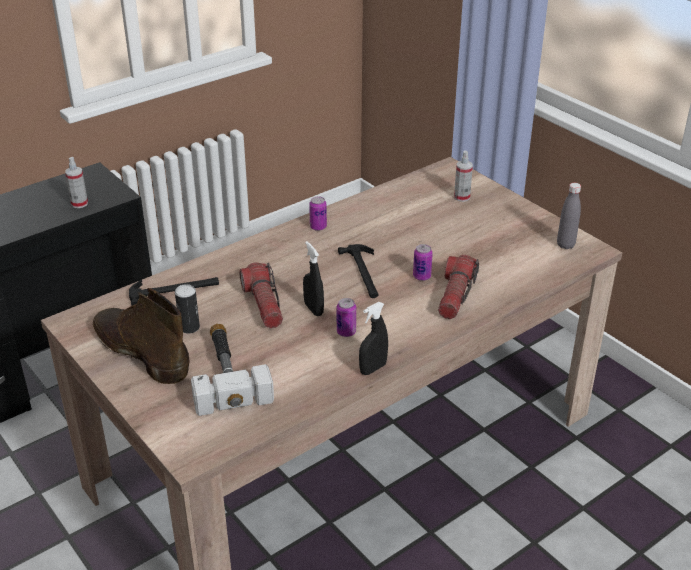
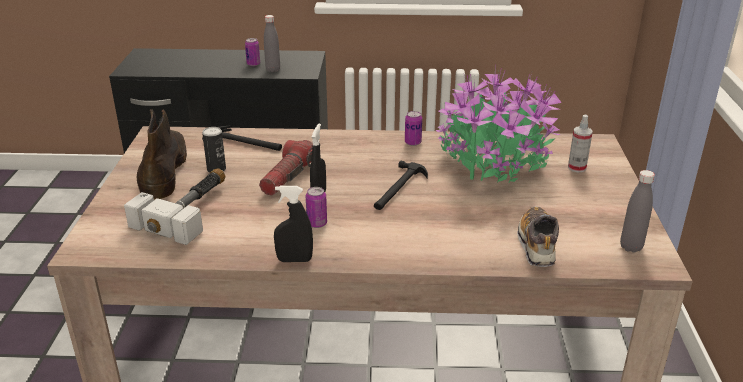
camera: 40 degrees right, 5 degrees down
(79, 204) = (273, 70): spray bottle -> grey bottle
(400, 218) = (493, 162): none -> potted plant
(421, 276) = (444, 212): can -> can (253, 64)
(455, 295) = (452, 239): flashlight -> none
(512, 272) = (536, 245): none -> shoe

